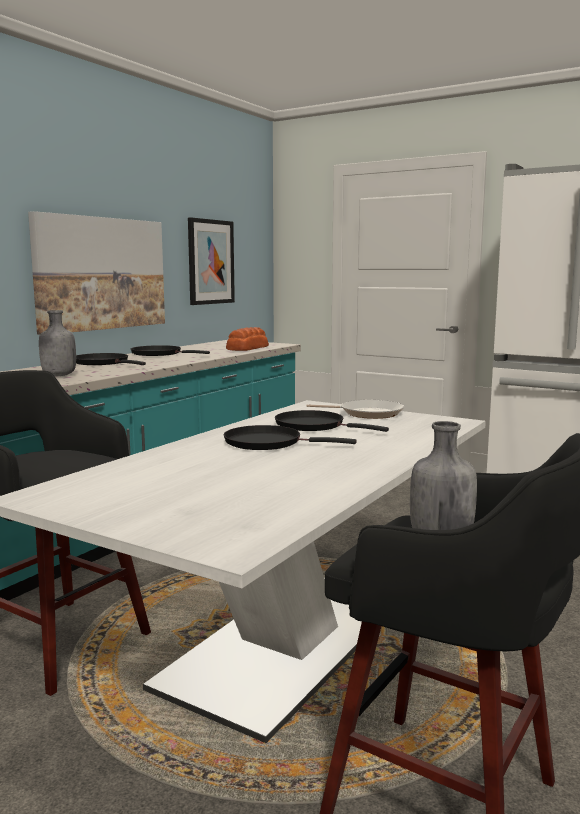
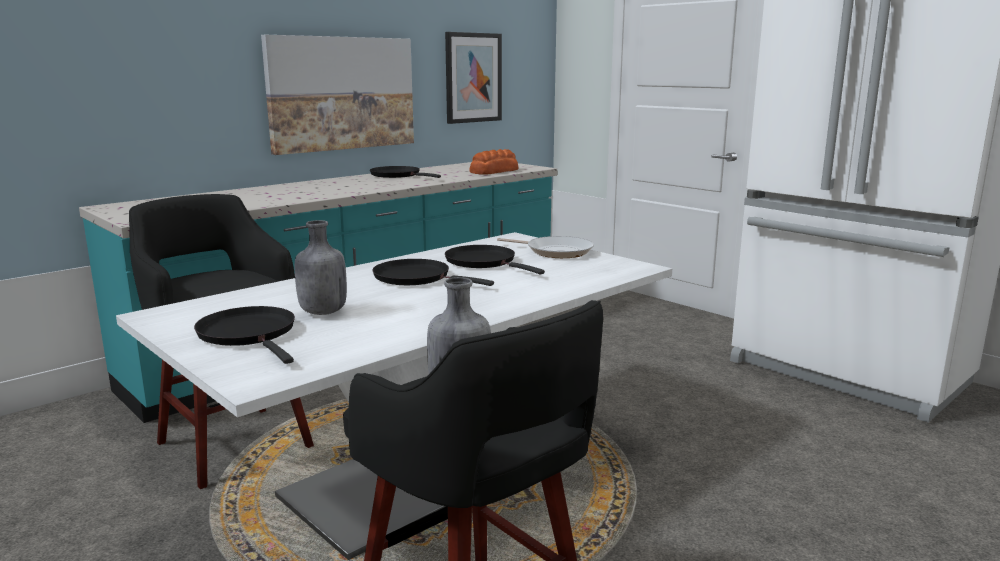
camera: 15 degrees right, 5 degrees up
(58, 375) = (272, 197): grey bottle -> grey bottle (322, 312)
(103, 363) = (331, 184): black frying pan -> black frying pan (249, 334)

